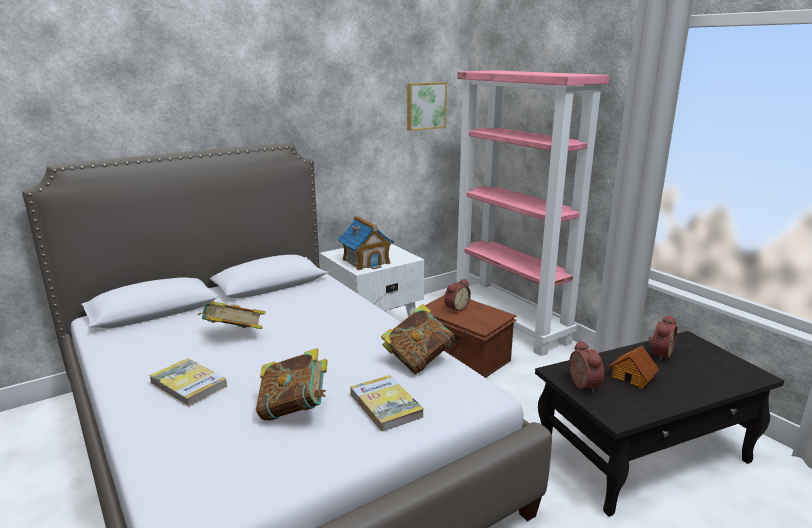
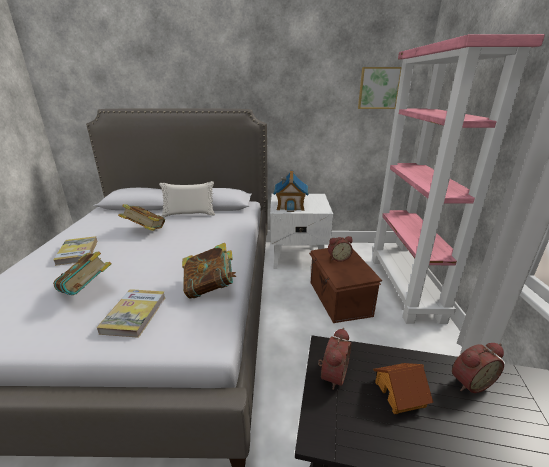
camera: 35 degrees right, 5 degrees up
(255, 302) = (189, 214): none -> white pillow

